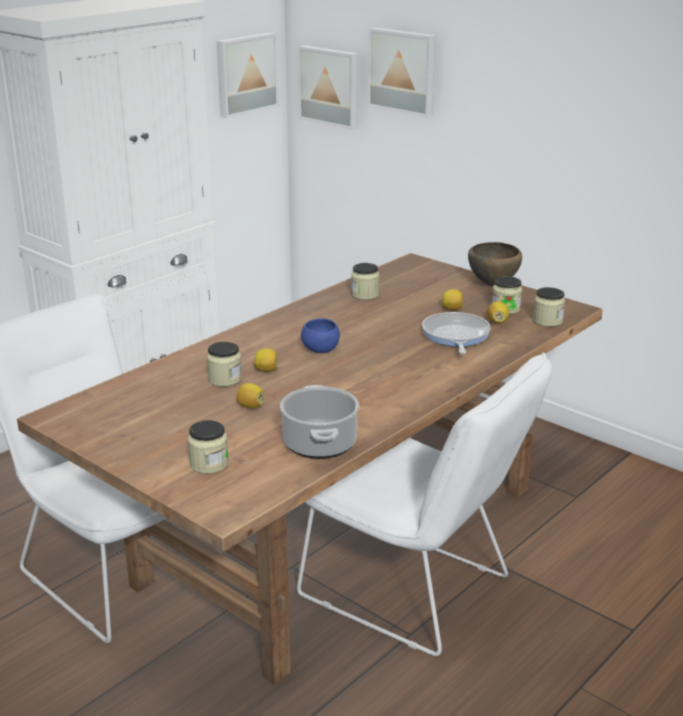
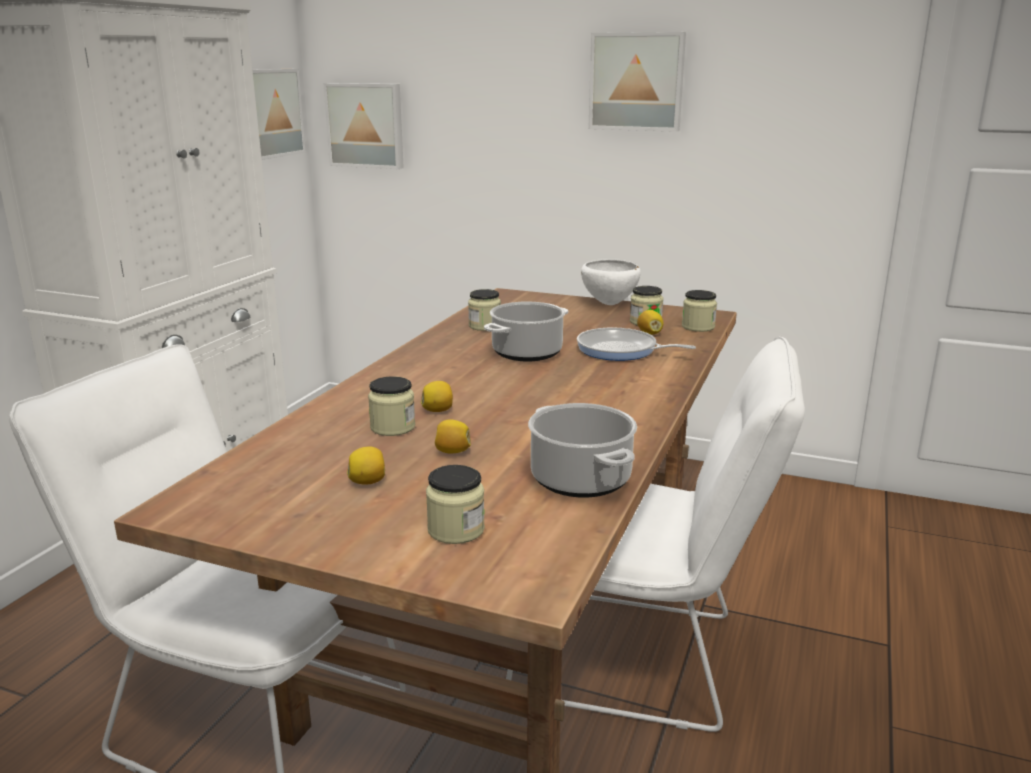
camera: 20 degrees left, 5 degrees down
(320, 350) = (484, 382): blue bowl -> none
(377, 327) = (527, 352): none -> cooking pot
(403, 71) = (457, 97): picture -> picture (637, 81)
(452, 309) = (591, 328): lemon -> lemon (368, 482)
(455, 336) = (621, 350): frying pan -> frying pan turned 45 degrees counterclockwise
(493, 284) = (610, 304): brown bowl -> white bowl

